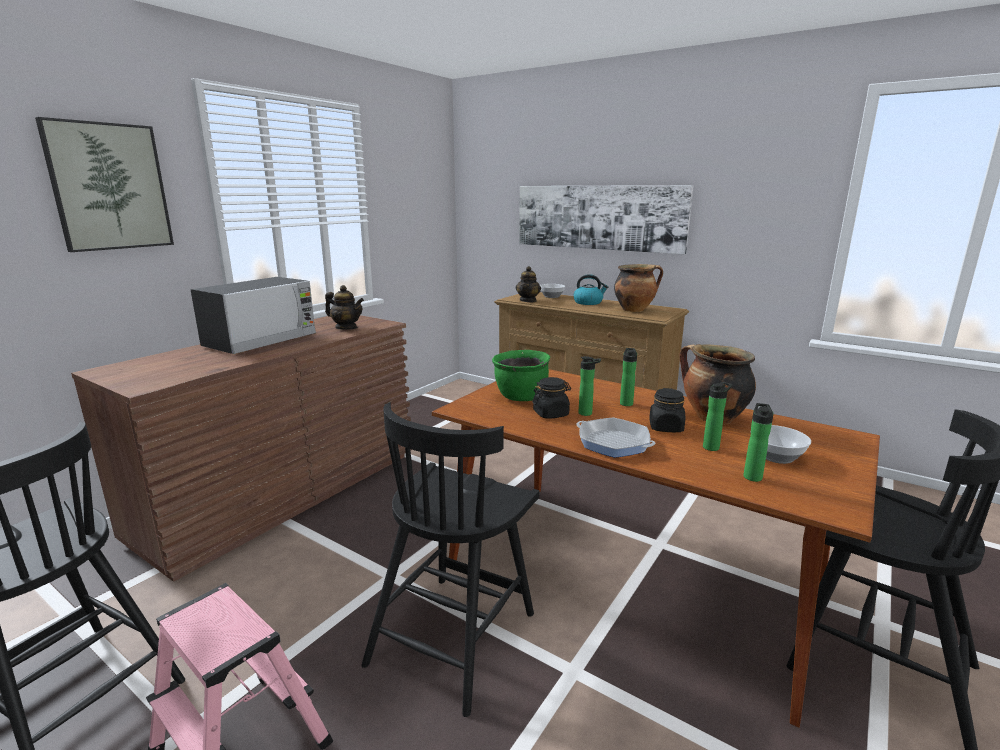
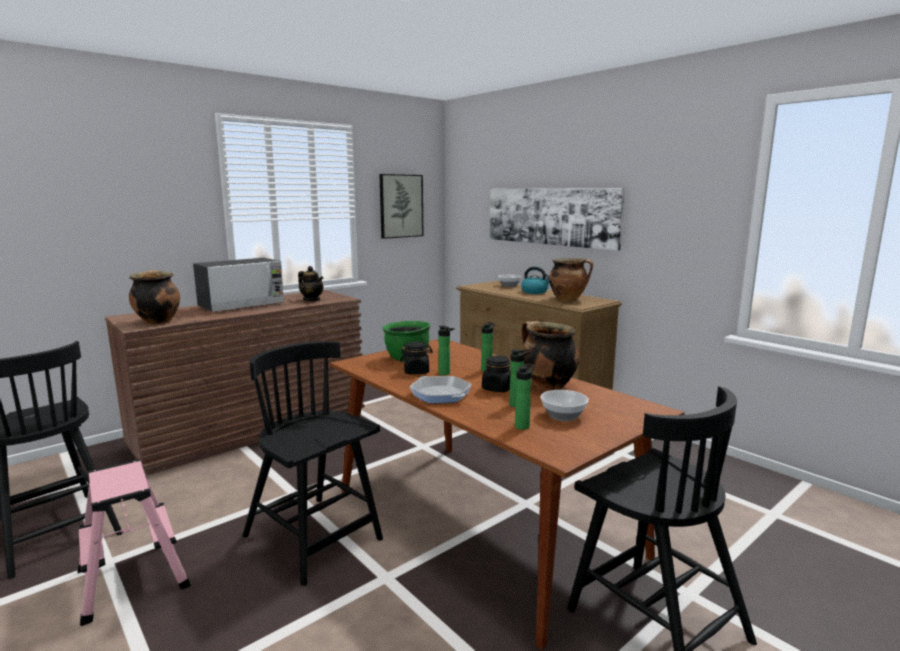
camera: 15 degrees right, 5 degrees down
(109, 187) = (148, 190): picture -> picture (401, 206)
(164, 375) = (157, 321): none -> cooking pot
(454, 634) = (314, 538): black chair -> black chair turned 90 degrees clockwise
(528, 300) = (483, 288): teapot -> none

